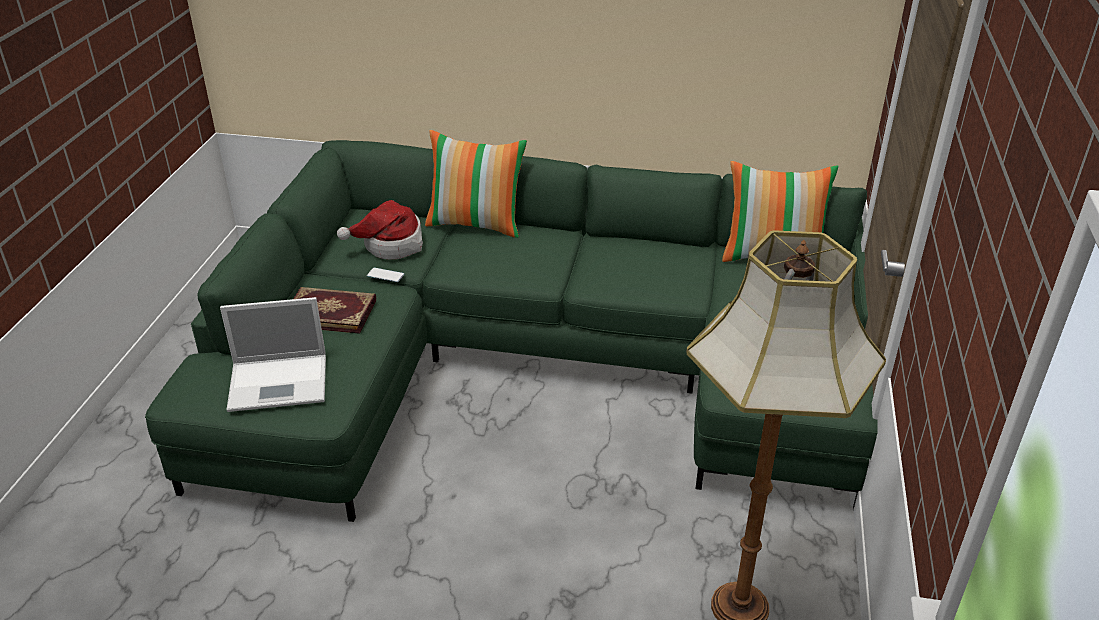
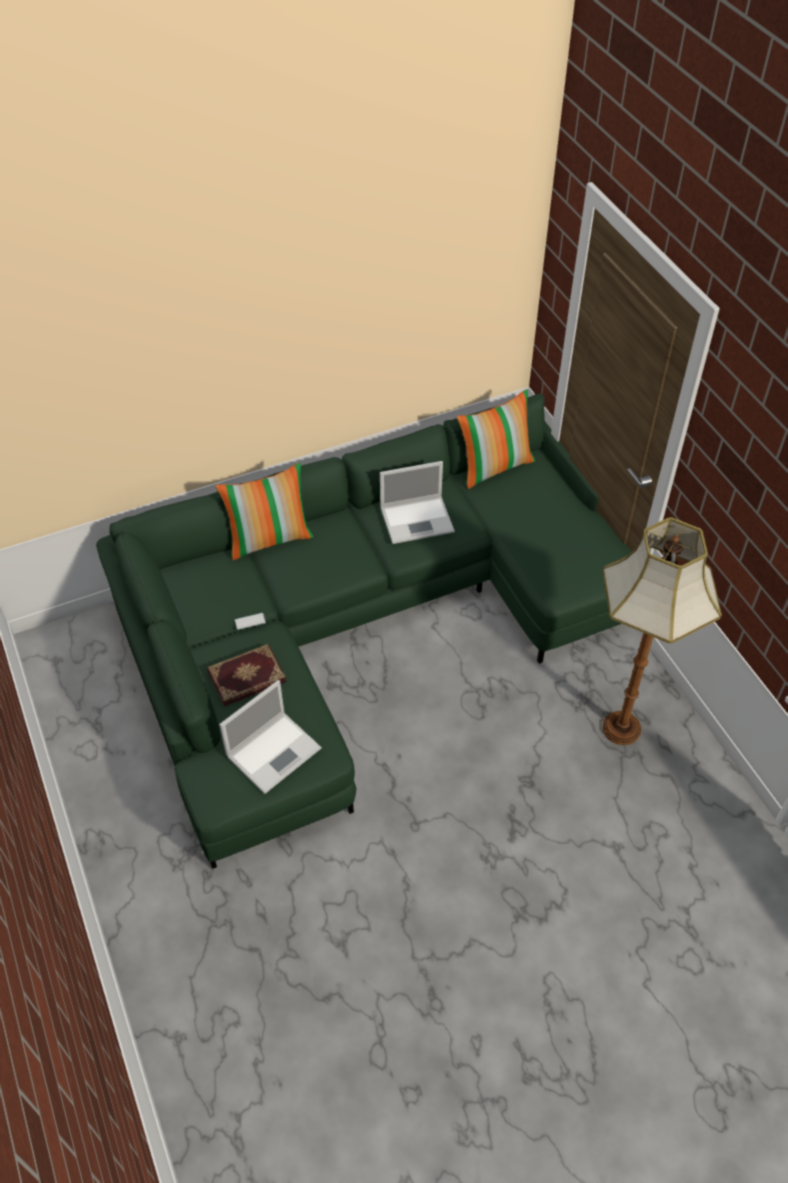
camera: 35 degrees left, 15 degrees up
(390, 245) = (227, 592): hat -> none
(638, 263) = (418, 519): none -> laptop

